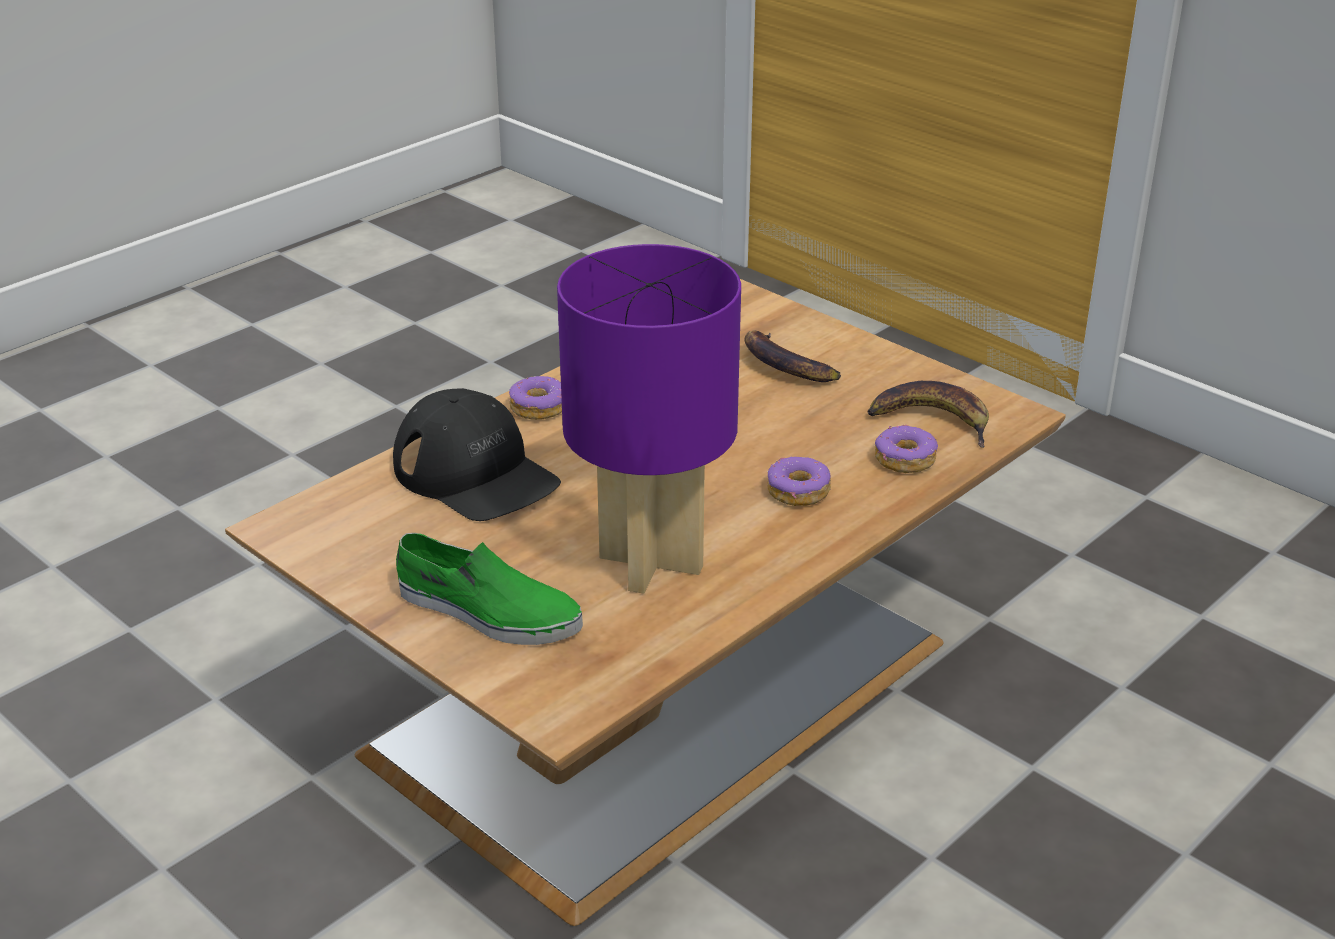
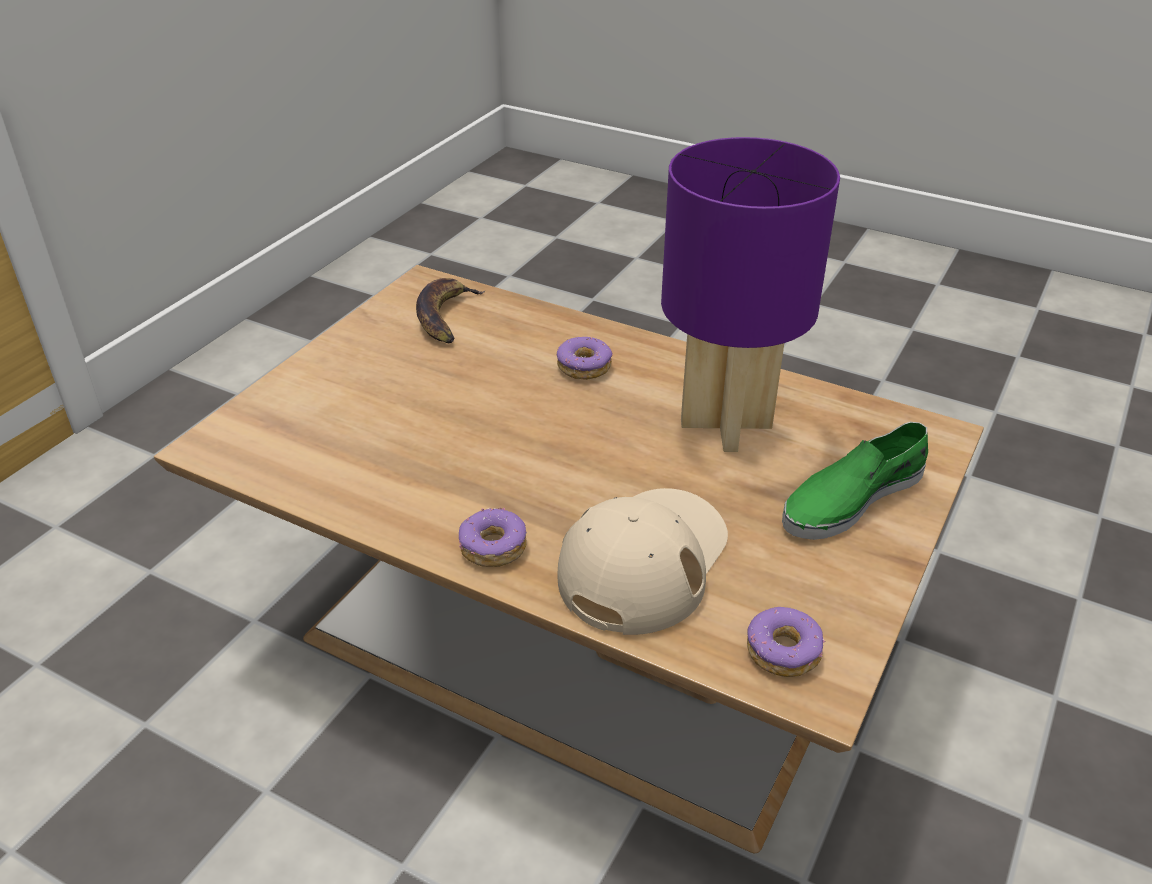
camera: 105 degrees left, 5 degrees up
(476, 474) = (644, 562): black cap -> beige cap
(487, 611) = (851, 498): green shoe -> green shoe turned 135 degrees counterclockwise
(785, 365) = (363, 399): banana -> none
(904, 459) = (513, 324): donut -> donut (783, 652)

